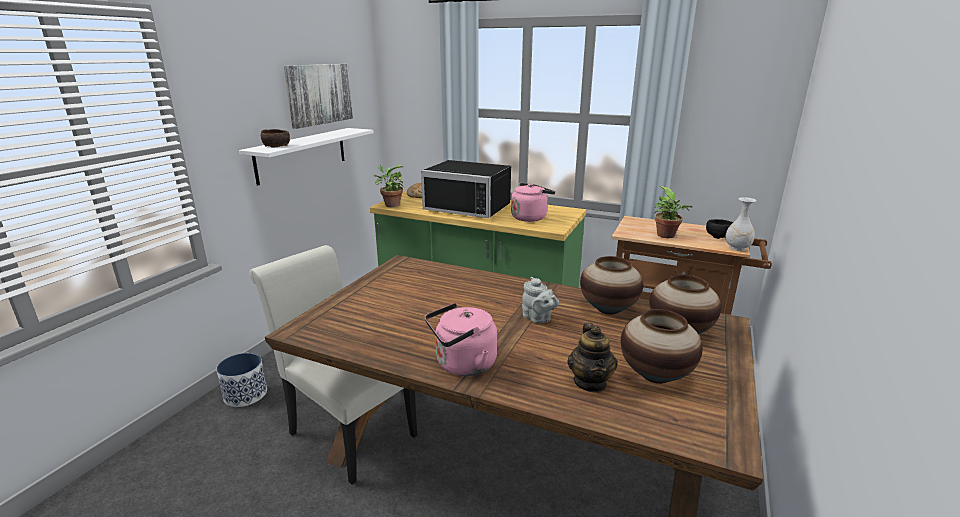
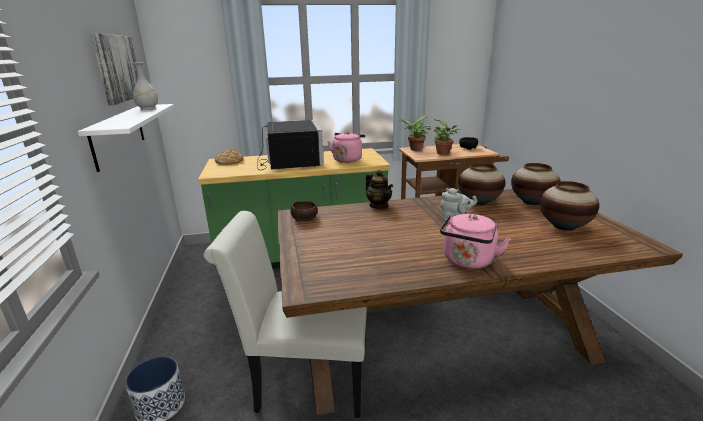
camera: 35 degrees left, 0 degrees up
(277, 146) = (117, 123): brown bowl -> brown bowl (305, 218)
(390, 205) = (216, 173): potted plant -> potted plant (414, 149)
(470, 207) = (290, 162): black microwave -> black microwave turned 90 degrees counterclockwise
(590, 382) = (546, 242): teapot -> teapot (378, 206)
(737, 248) = (488, 152): white vase -> white vase (147, 109)

